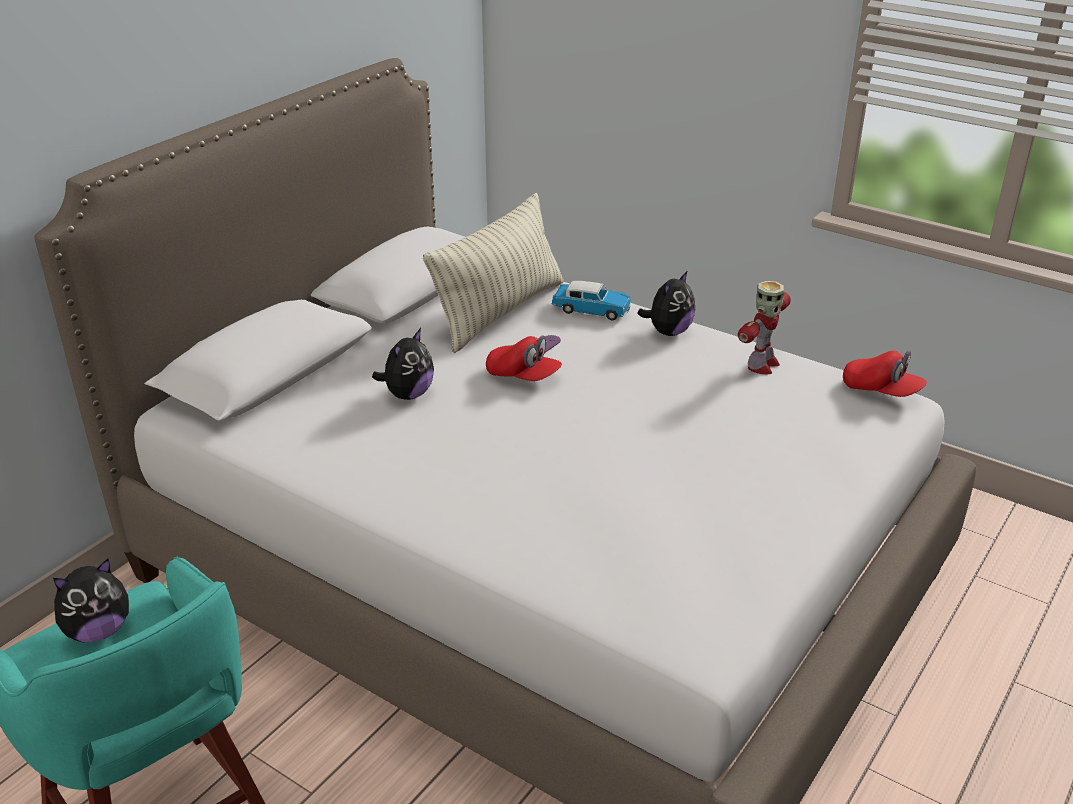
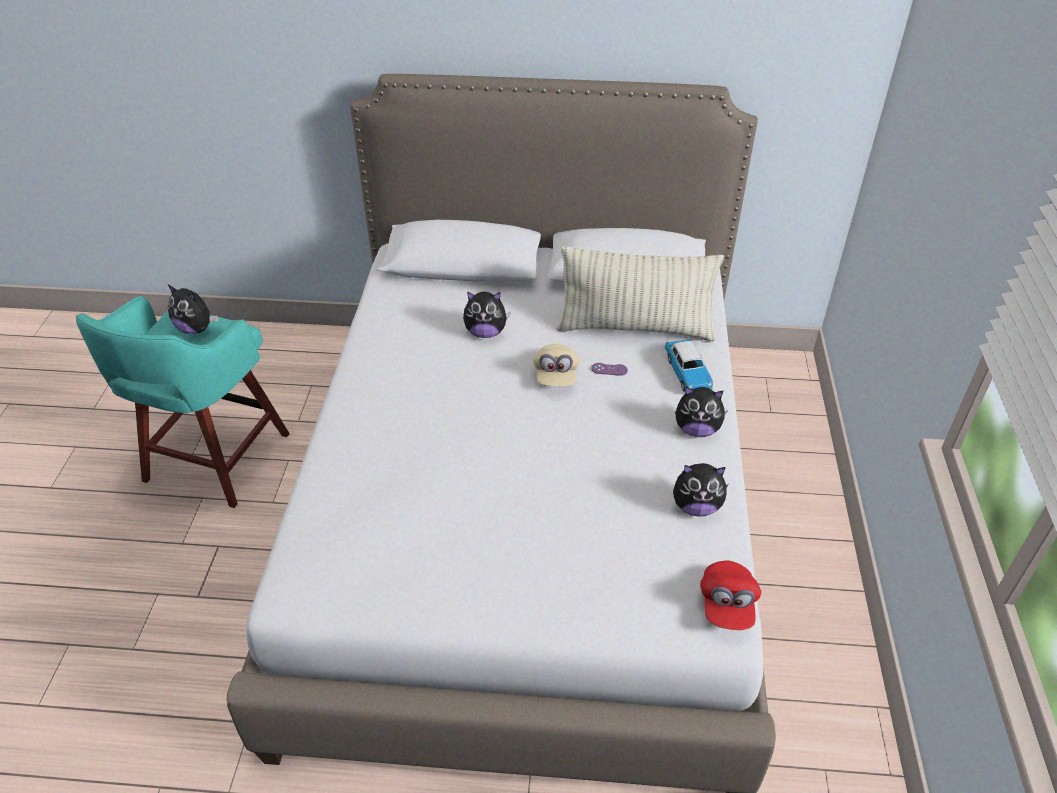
camera: 60 degrees right, 10 degrees up
(523, 376) = (555, 376): red cap -> beige cap
(761, 365) = (696, 506): toy robot -> plush toy

